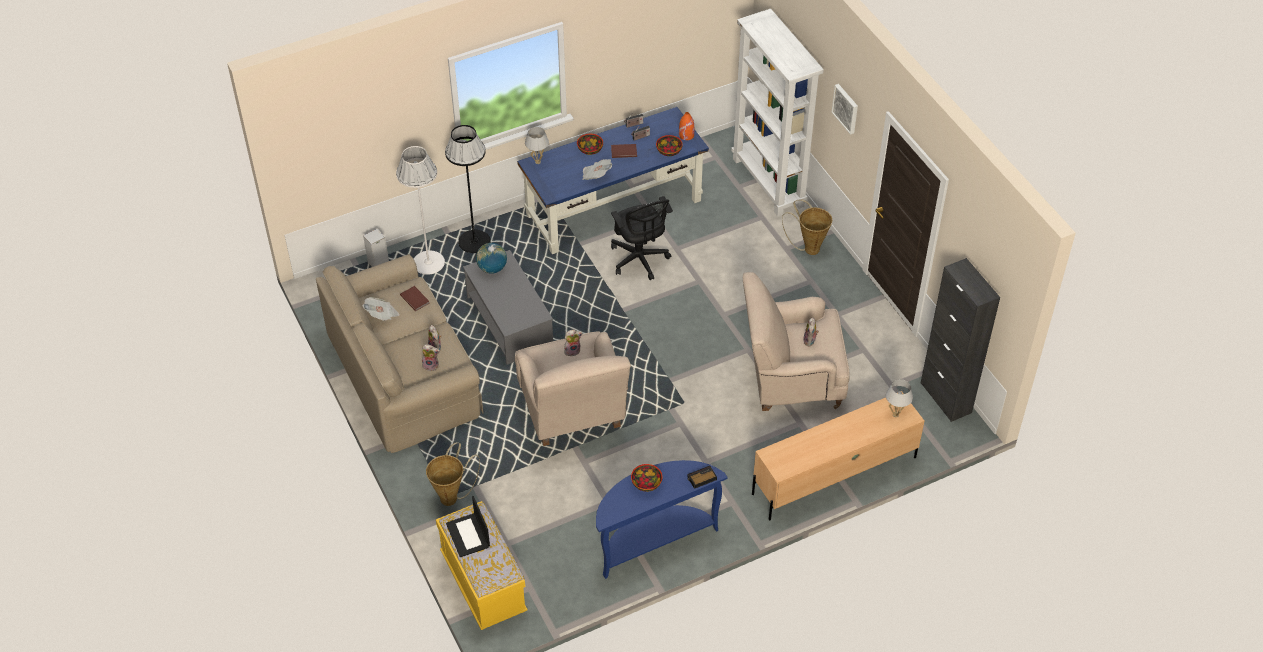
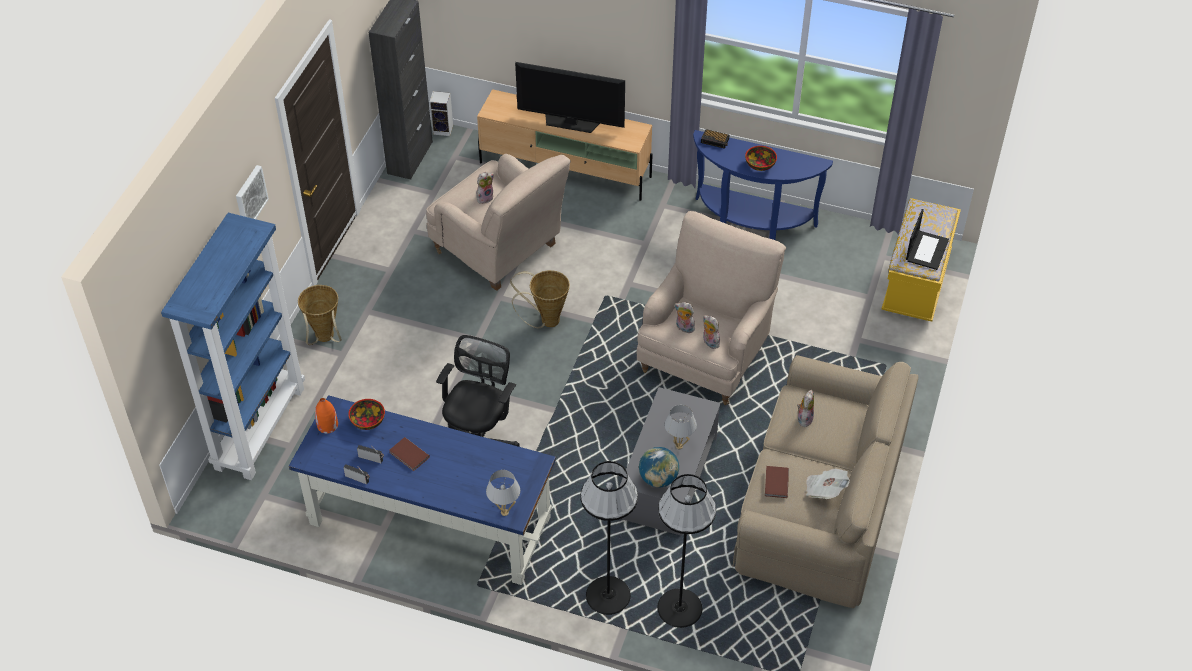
camera: 135 degrees left, 0 degrees up
(378, 264) = (733, 649): speaker -> speaker (443, 129)
(428, 262) = (680, 608): white floor lamp -> black floor lamp
(431, 365) = (824, 406): plush toy -> plush toy (709, 342)
(452, 496) = (879, 362): basket -> basket (545, 321)
(590, 149) = (437, 485): bowl -> none
(596, 175) = (469, 450): newspaper -> none
(769, 182) = (259, 427): white bookcase -> blue bookcase
(833, 437) = (571, 122): none -> television
(895, 414) = (505, 105): white table lamp -> white table lamp (679, 446)

